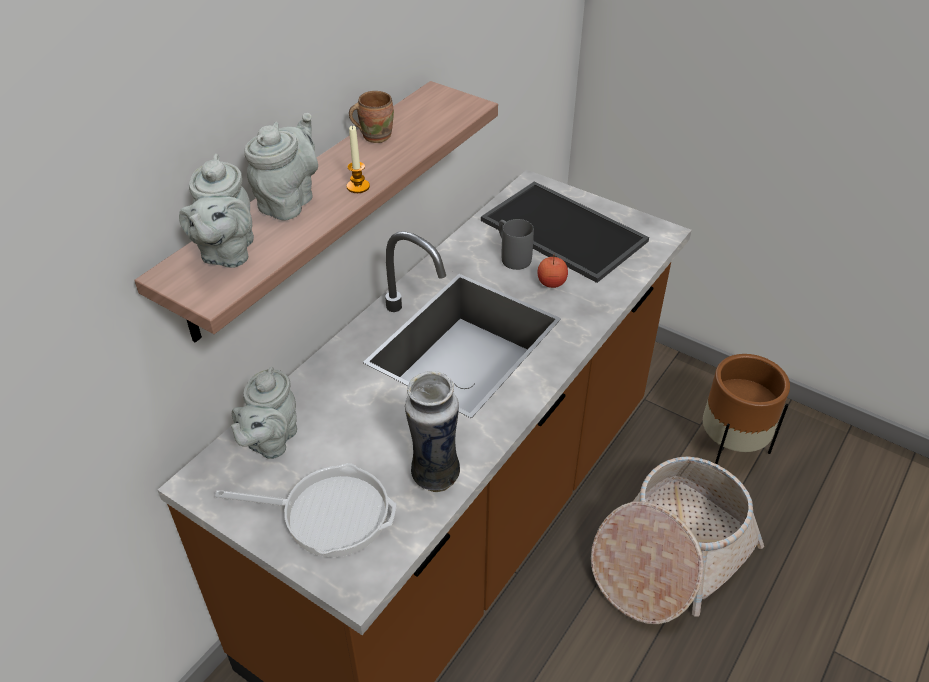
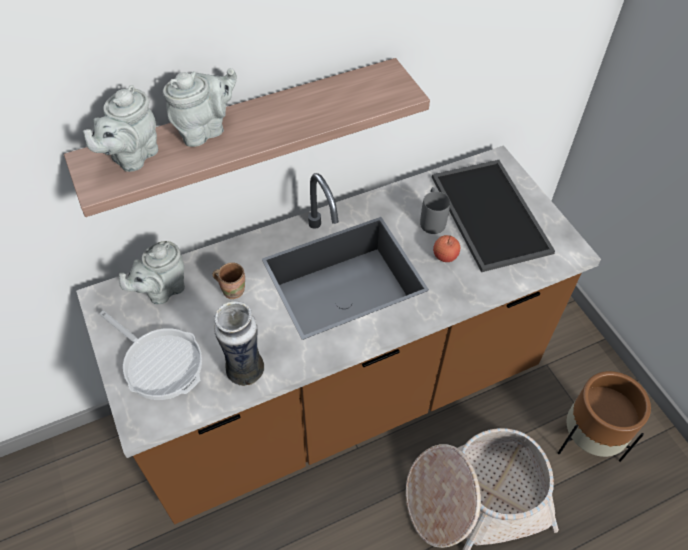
camera: 30 degrees right, 10 degrees up
(358, 186) = (261, 137): candle -> none
(374, 135) = (310, 94): brown mug -> brown mug (232, 289)

